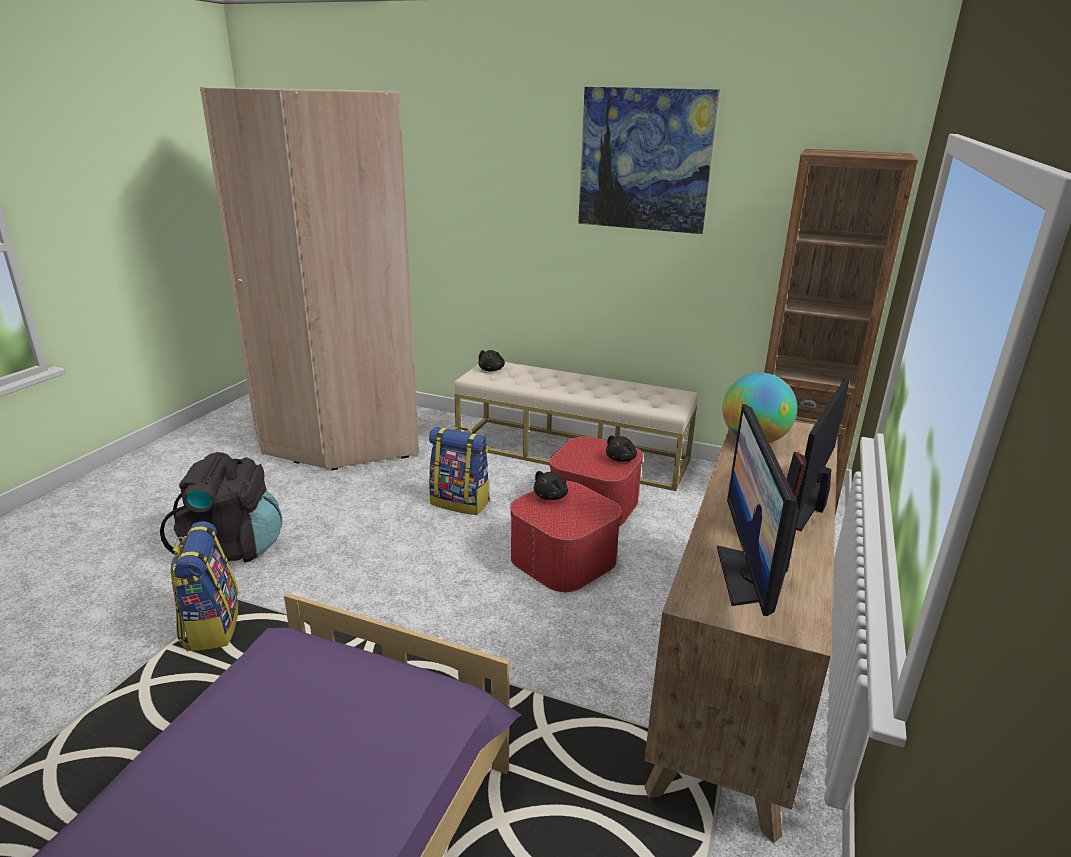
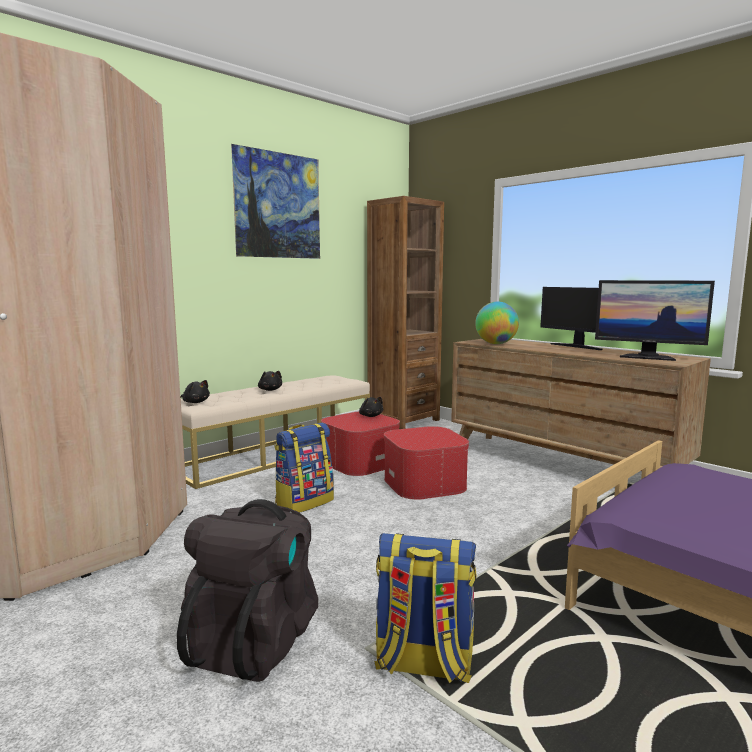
camera: 65 degrees left, 15 degrees down
(551, 496) = (405, 437): black plush toy -> black plush toy (270, 390)

